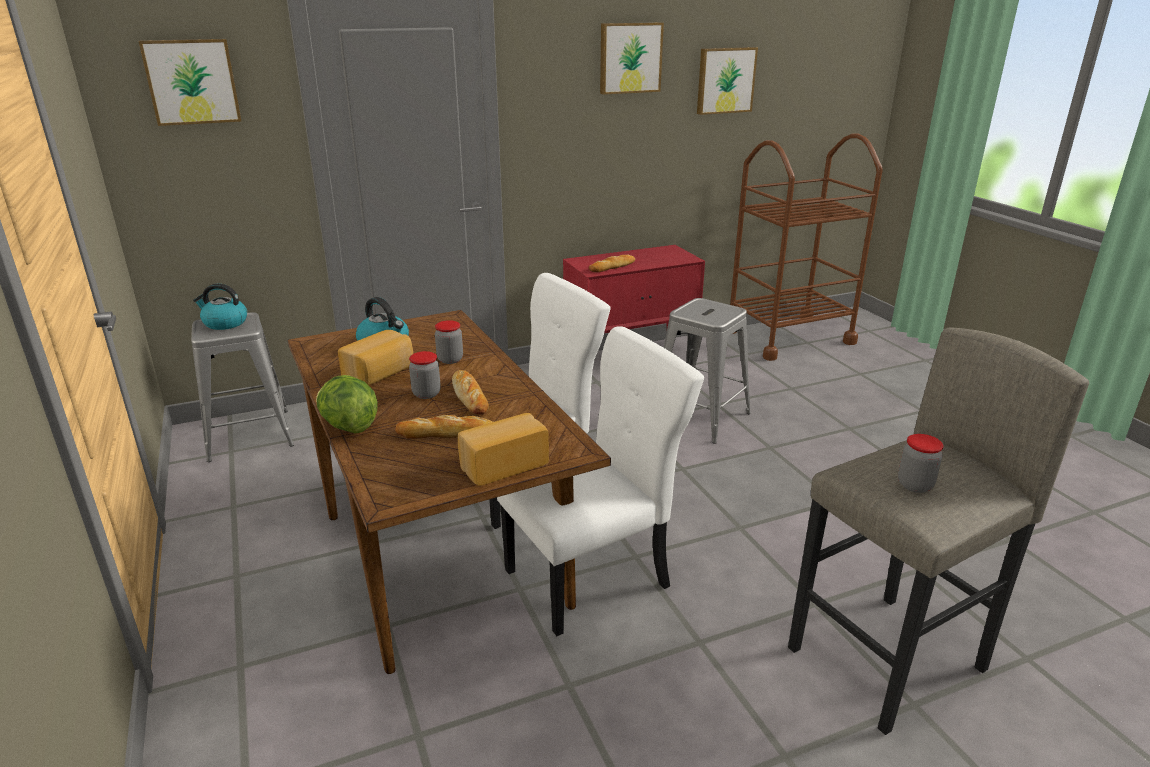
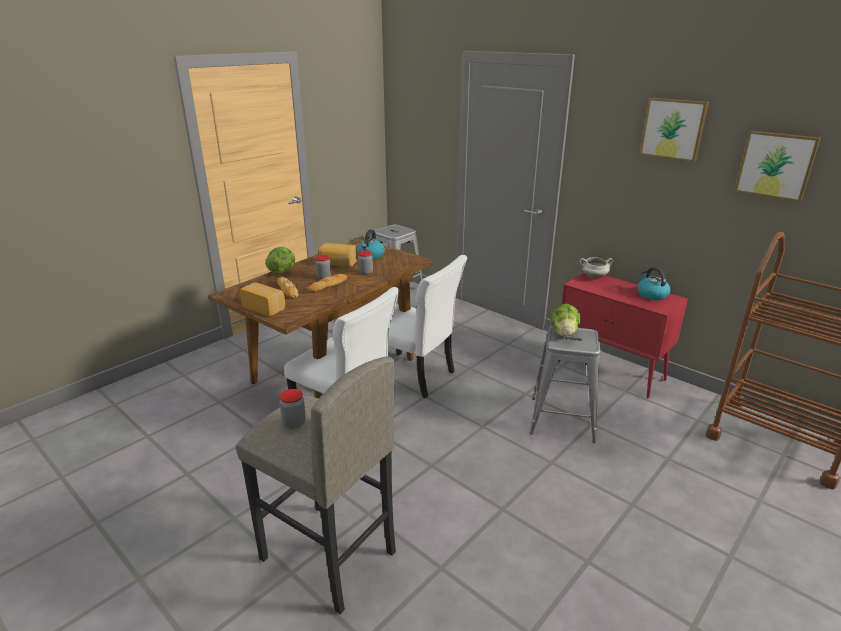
camera: 65 degrees right, 0 degrees up
(192, 81) = (419, 106): picture -> none
(224, 323) = (396, 229): kettle -> kettle (651, 295)
(586, 261) = (593, 277): none -> white cooking pot
(612, 267) = (596, 287): bread -> none
(695, 311) = (564, 333): none -> lettuce

